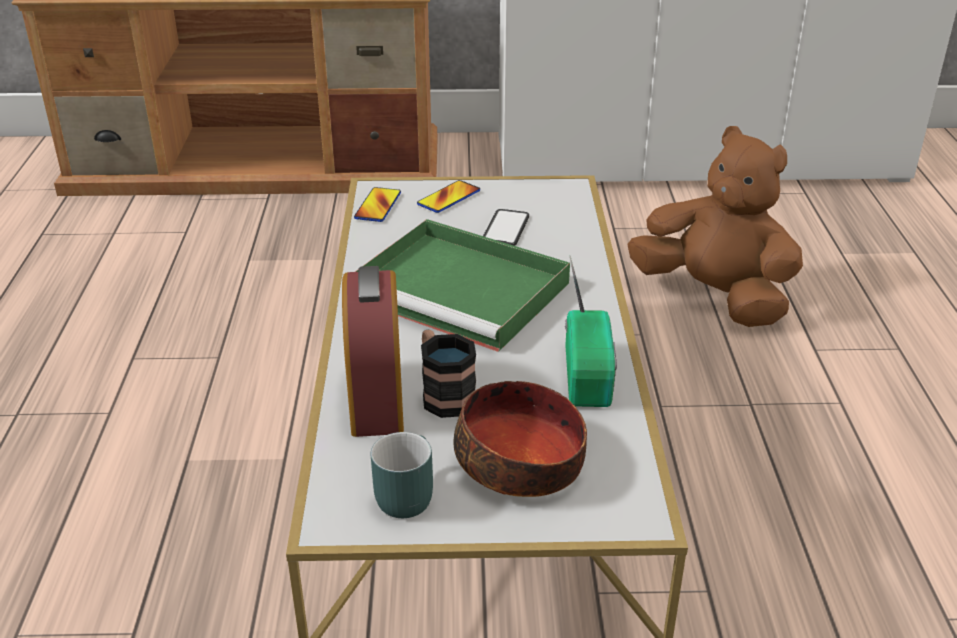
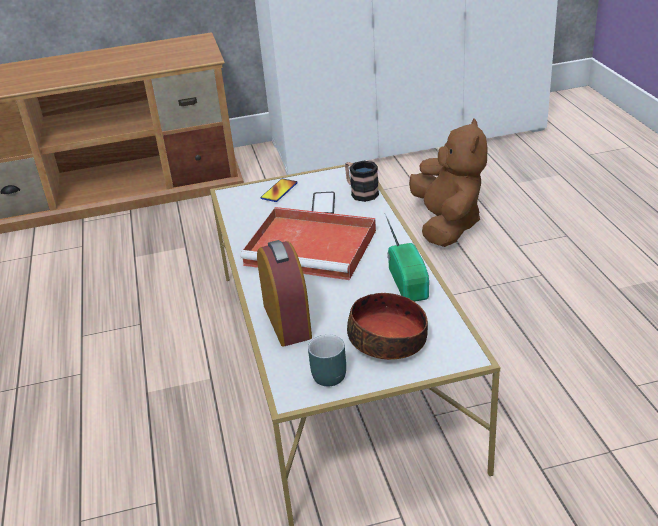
camera: 10 degrees left, 0 degrees up
(378, 206) = (236, 204): phone -> none
(443, 393) = (326, 311): mug -> mug (360, 192)
(464, 291) = (313, 247): green tray -> red tray
(714, 297) = (447, 225): brown plush toy -> brown plush toy turned 60 degrees clockwise

